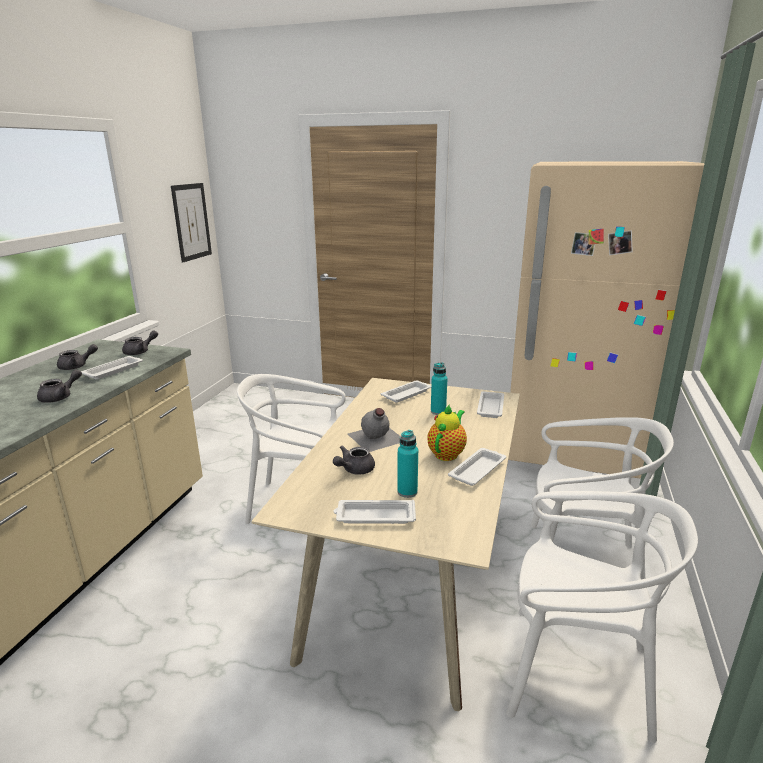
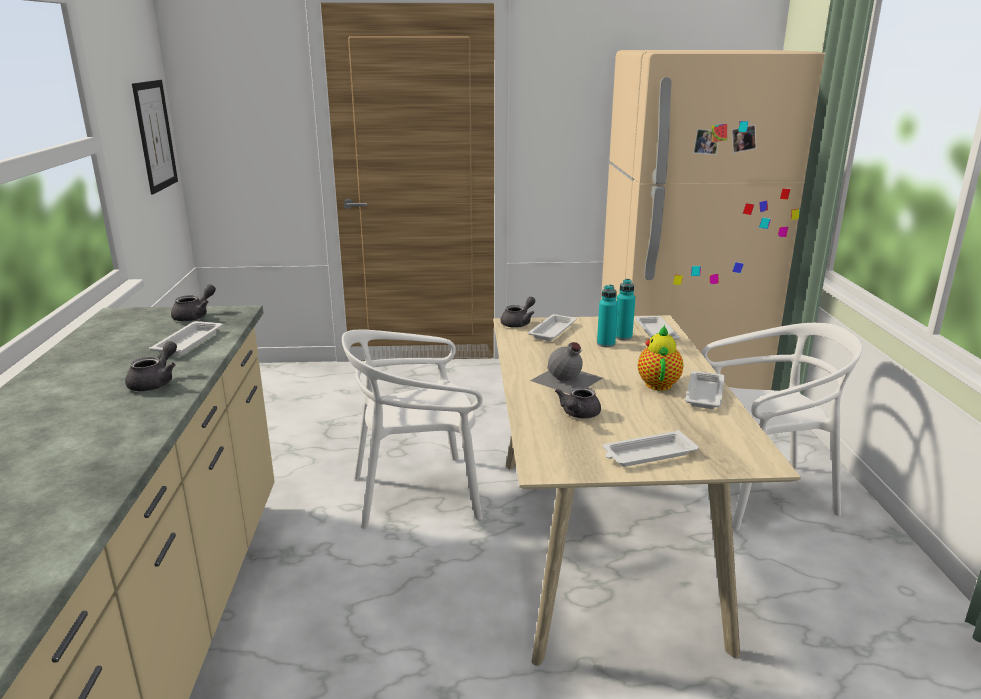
camera: 20 degrees left, 0 degrees up
(77, 366) = (124, 344): grey teapot -> grey teapot (518, 323)
(407, 492) = (656, 426): turquoise bottle -> turquoise bottle (623, 337)
(575, 674) = (821, 594): white chair -> none

